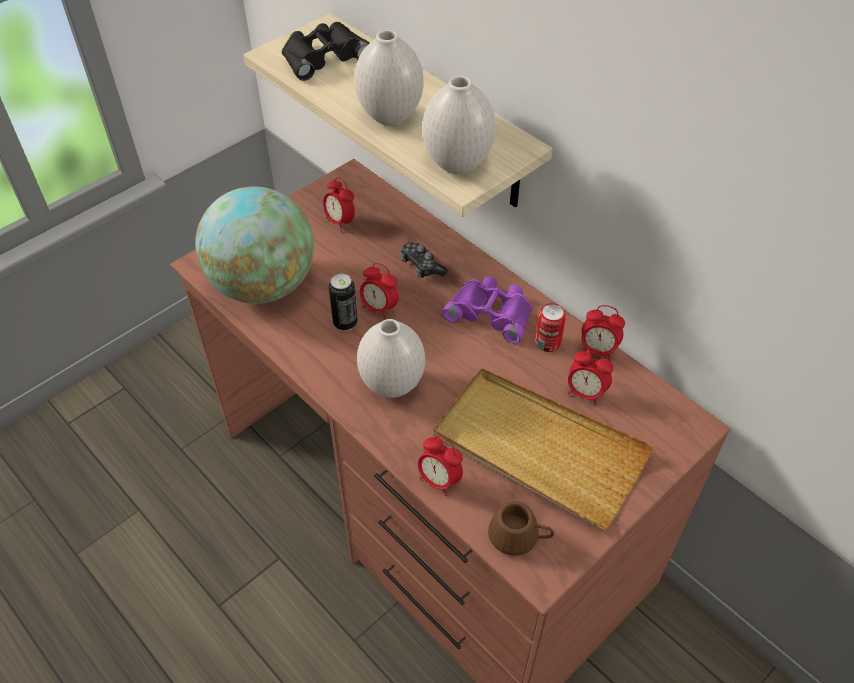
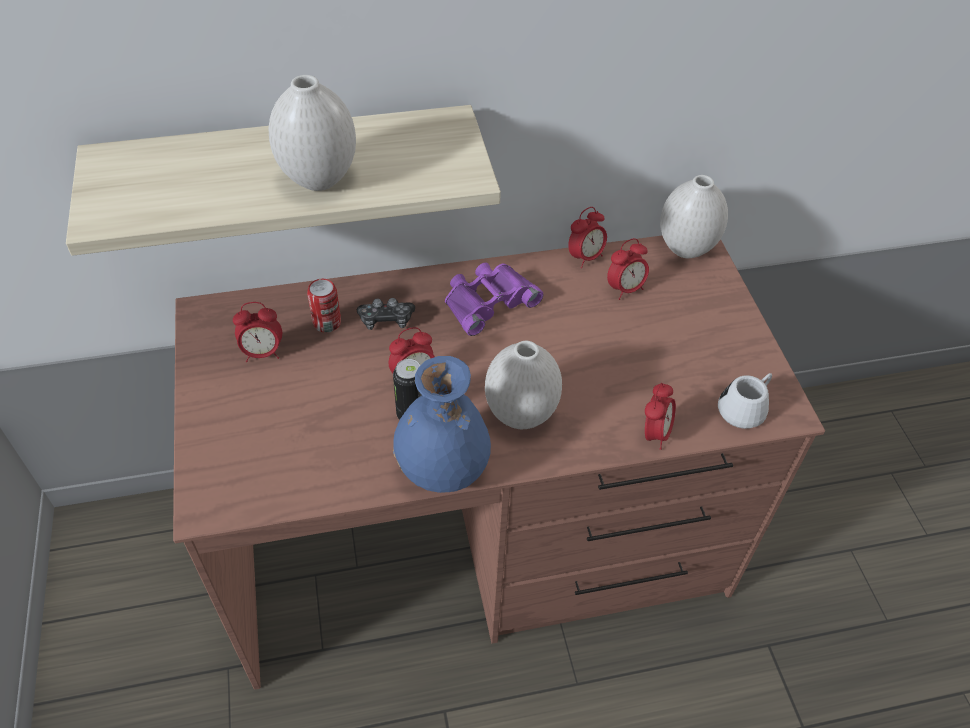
camera: 60 degrees left, 0 degrees up
(263, 285) = (295, 461): globe -> none
(309, 364) = (442, 469): none -> blue vase
(323, 56) = (155, 182): black binoculars -> none
(439, 480) = (654, 433): alarm clock -> alarm clock turned 45 degrees counterclockwise
(456, 165) = (438, 169): white vase -> white vase (685, 250)
(519, 537) = (745, 407): brown mug -> white mug
(538, 449) = (664, 349): beige tray -> none
(547, 342) = (553, 283): can -> can (327, 323)

